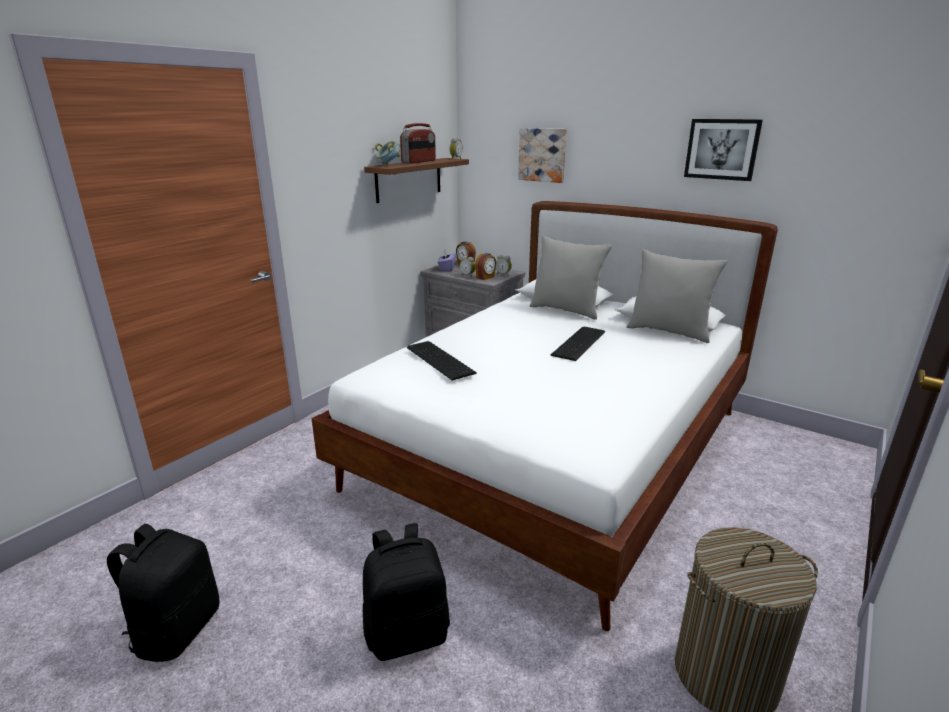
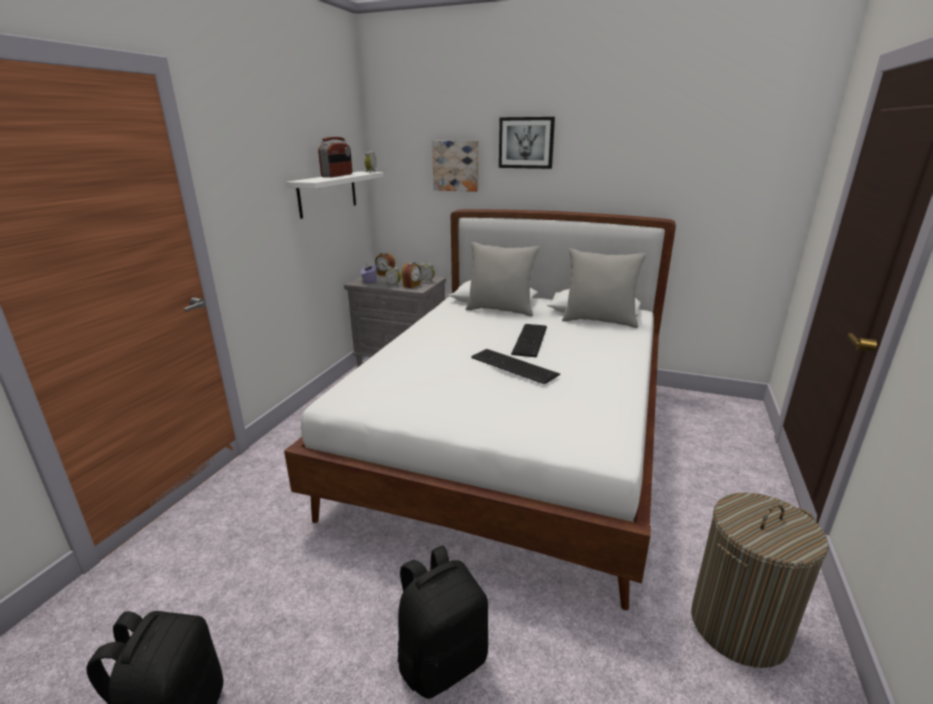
camera: 15 degrees left, 0 degrees up
(388, 165) = (310, 179): bowl -> none
(409, 179) = (328, 193): brown shelf -> white shelf
(439, 361) = (409, 372): keyboard -> keyboard (514, 367)
(722, 149) = (623, 155): picture -> picture (526, 143)

